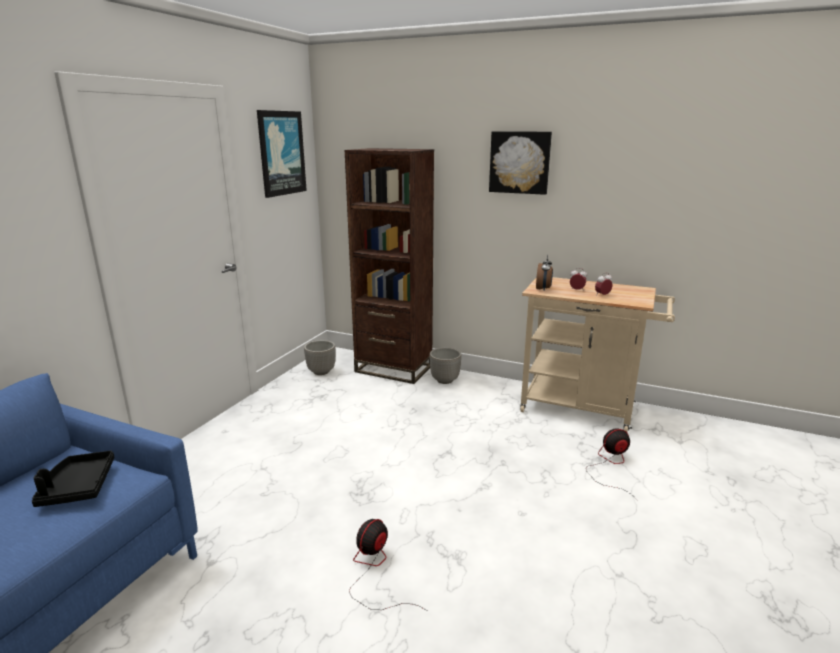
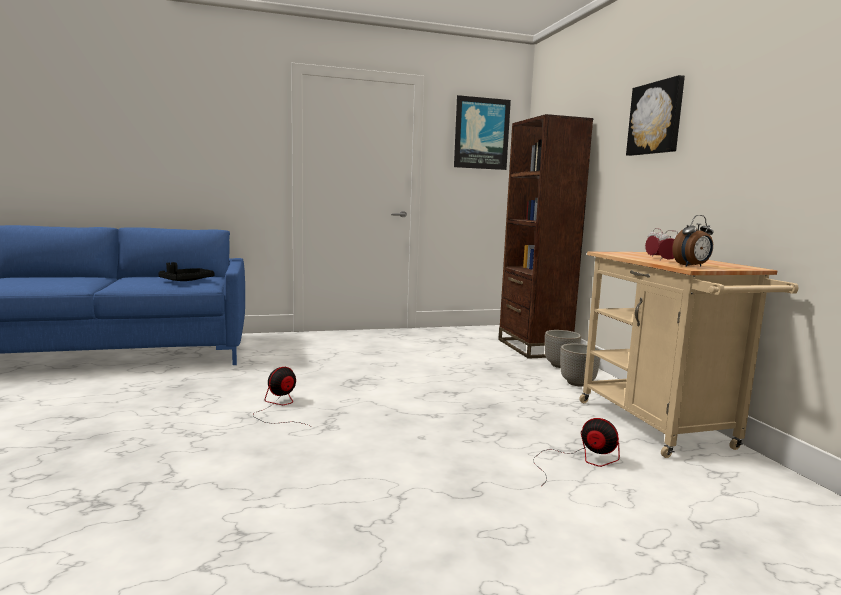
camera: 50 degrees right, 10 degrees down
(321, 372) = (475, 333): planter -> planter (578, 383)
(375, 570) = (280, 407): fan -> fan turned 45 degrees counterclockwise
(543, 289) = (619, 253): alarm clock -> alarm clock (692, 266)

